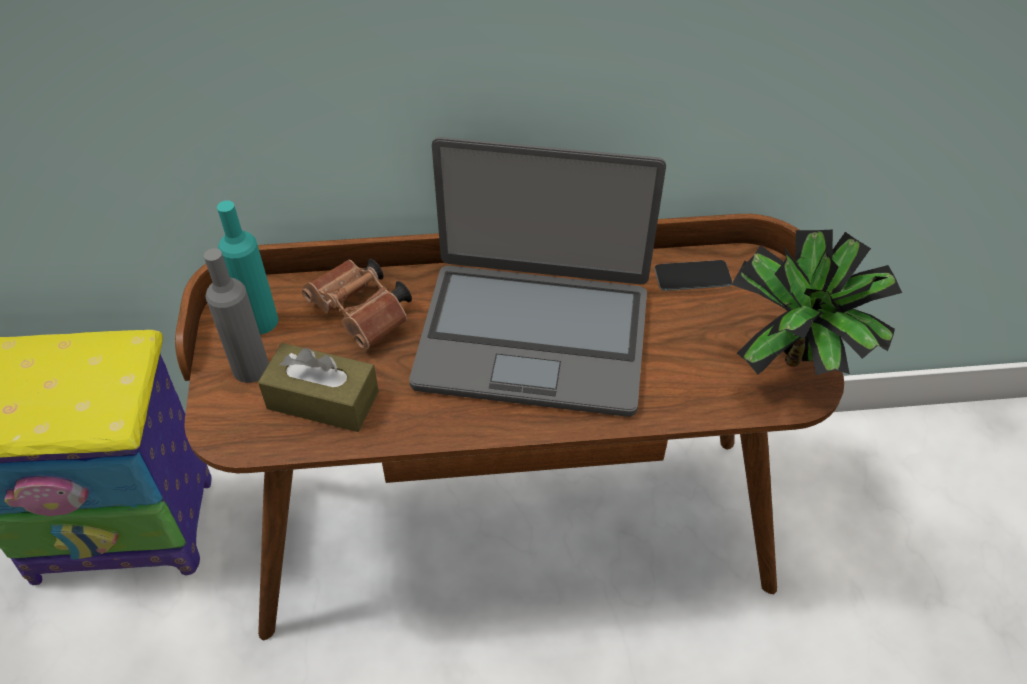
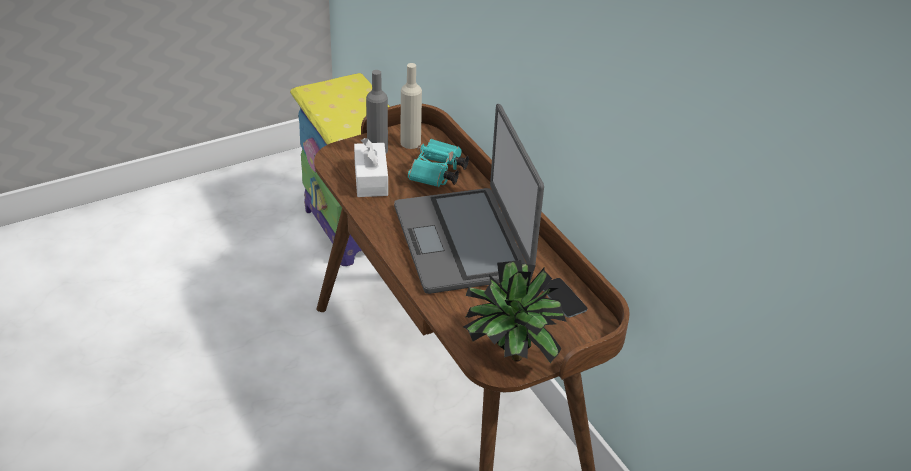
camera: 65 degrees right, 10 degrees down
(260, 321) = (410, 143): turquoise bottle -> beige bottle
(323, 400) = (371, 179): brown tissue box -> white tissue box
(363, 315) = (437, 175): brown binoculars -> turquoise binoculars

